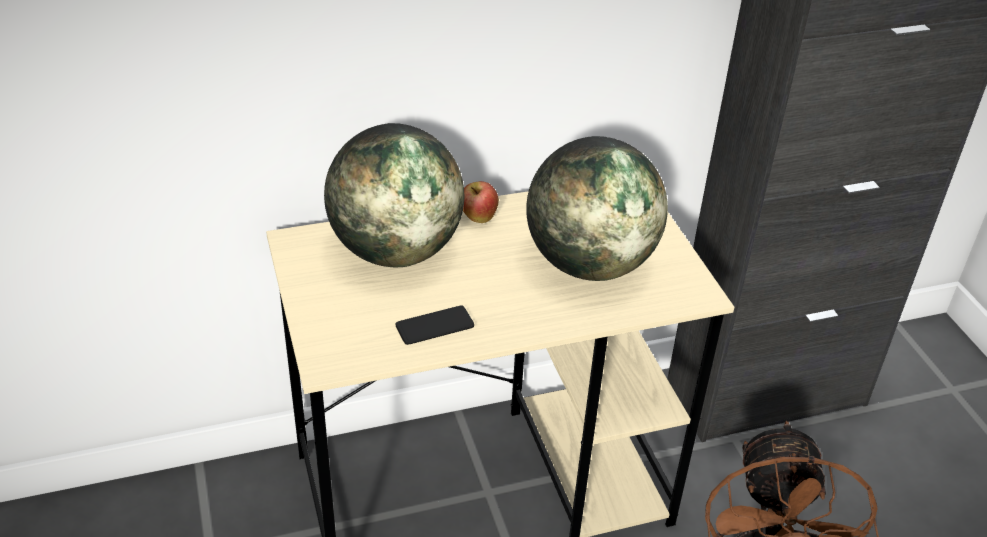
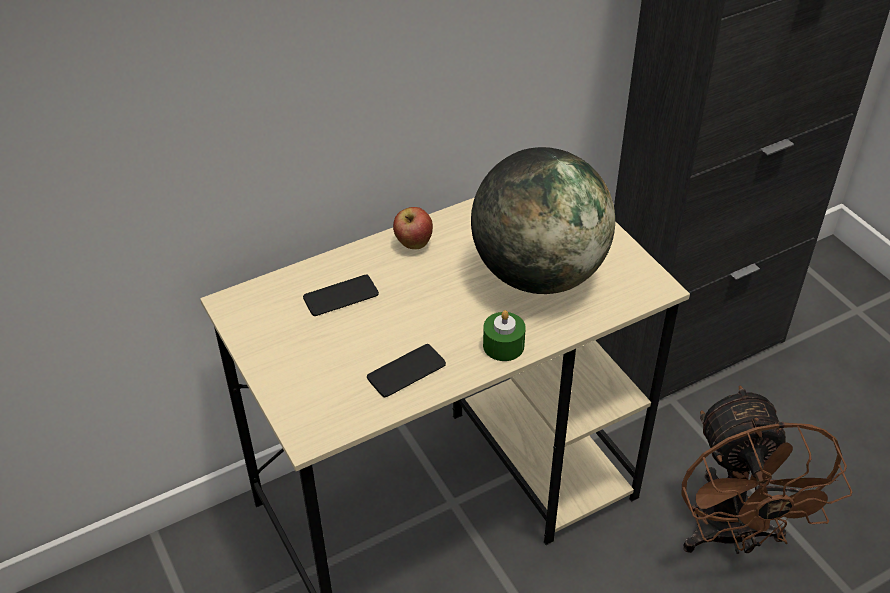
camera: 10 degrees left, 5 degrees up
(395, 251) = (341, 296): globe -> phone
(535, 320) = (503, 345): none -> green candle

